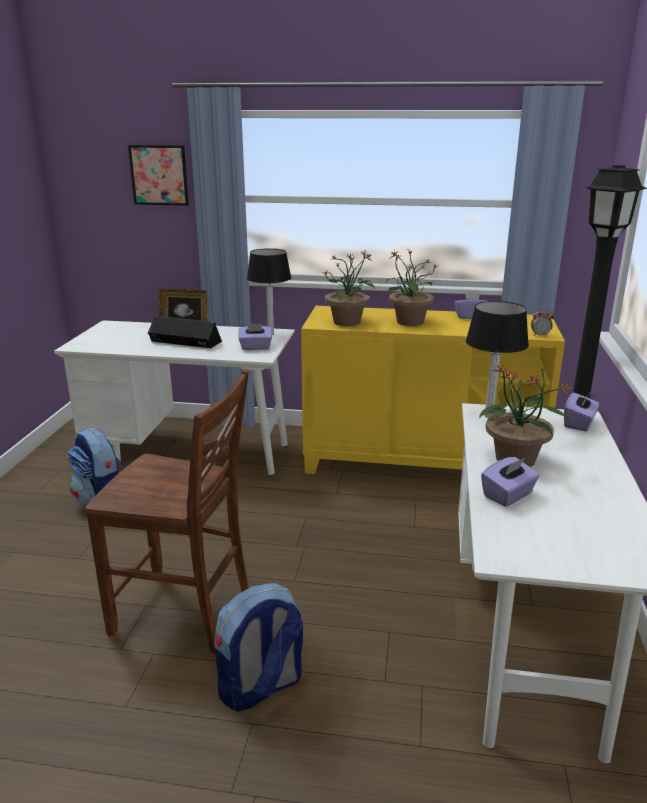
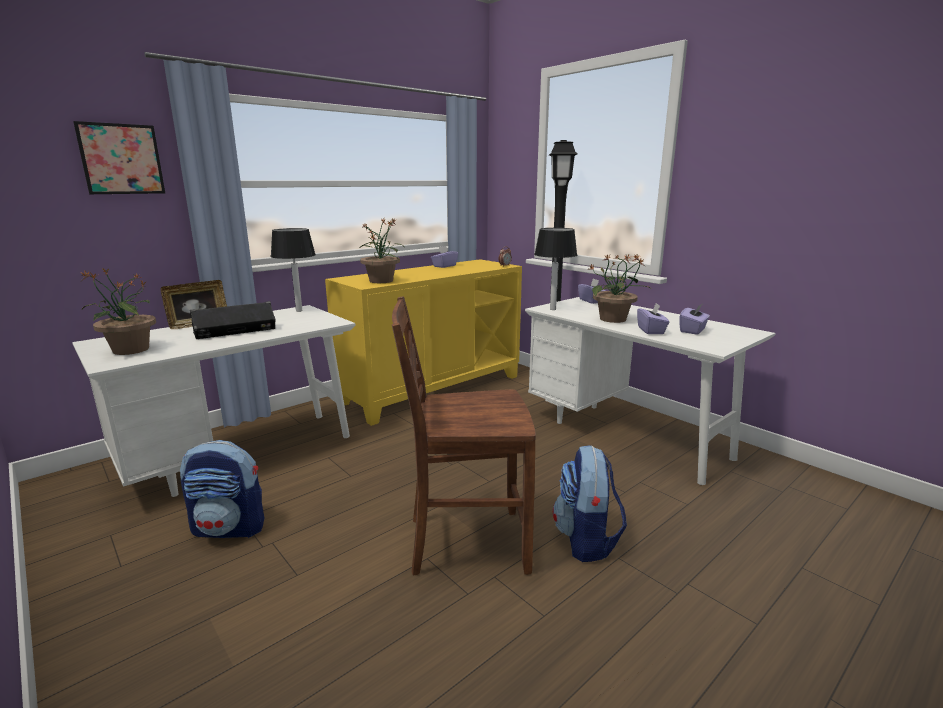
camera: 50 degrees left, 5 degrees down
(185, 613) = (464, 542): brown chair -> brown chair turned 150 degrees counterclockwise
(255, 347) = (313, 319): purple tissue box -> purple tissue box (693, 330)
(409, 322) = (419, 274): potted plant -> potted plant (130, 350)

